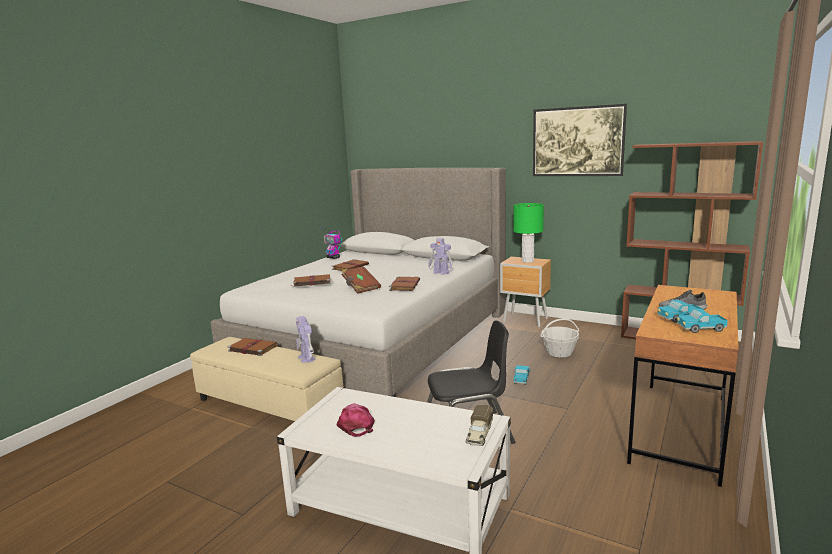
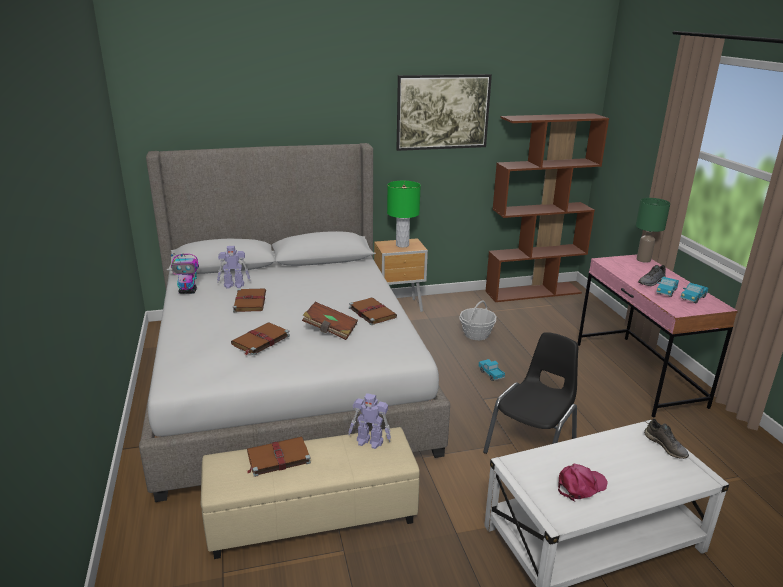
camera: 45 degrees left, 10 degrees up
(356, 424) = (580, 486): pink cap -> pink cap turned 120 degrees clockwise
(441, 272) = (370, 284): toy robot -> toy robot (234, 285)
(479, 435) = (666, 446): toy truck -> grey shoe
(679, 429) = (638, 374): brown desk -> pink desk
(722, 295) = (644, 260): none -> green table lamp

